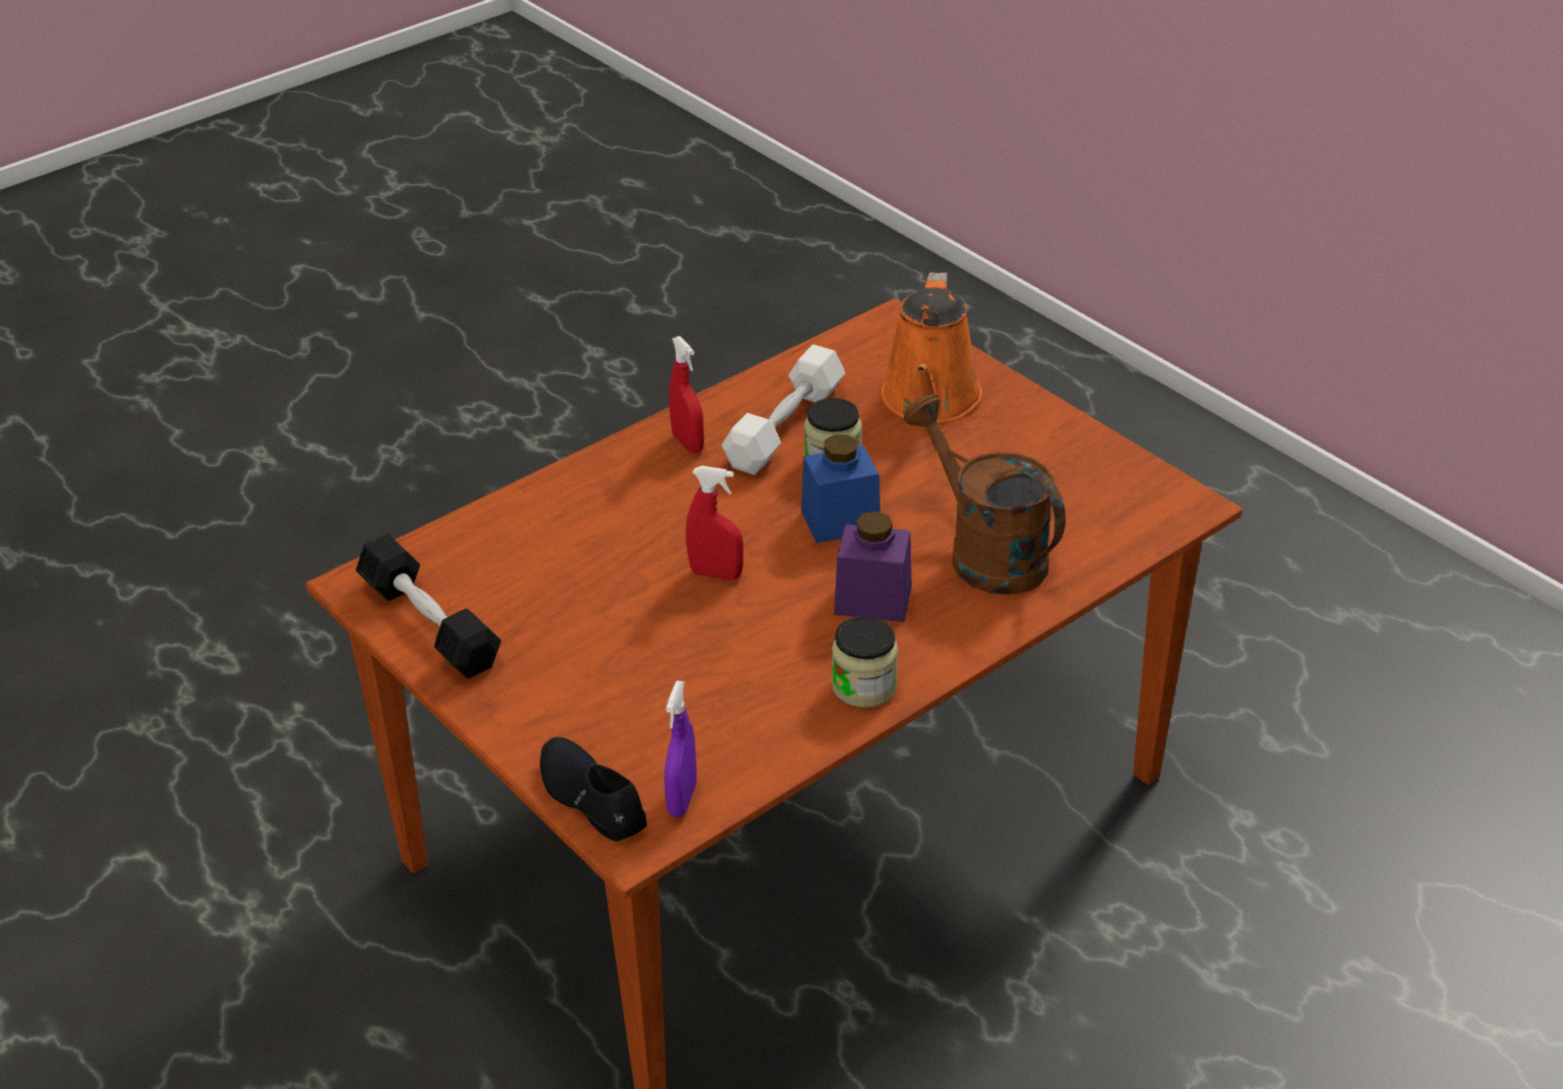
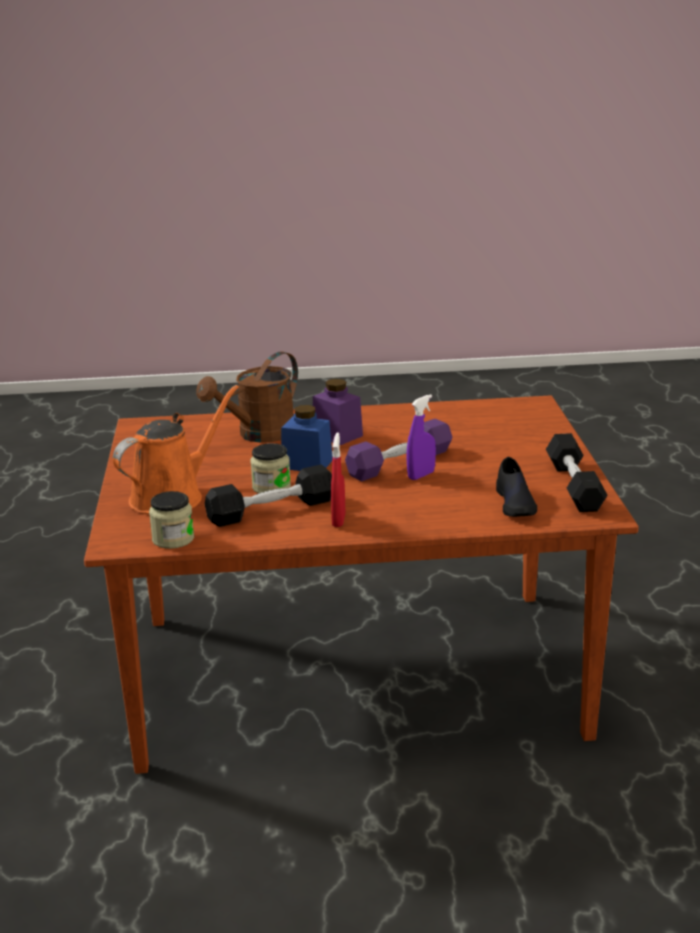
camera: 145 degrees left, 15 degrees down
(591, 798) = (542, 416): black shoe -> black shoe (515, 503)
(682, 799) = (503, 407): purple spray bottle -> purple spray bottle (421, 475)
(716, 574) = (399, 463): red spray bottle -> purple dumbbell
(785, 427) = (271, 510): white dumbbell -> black dumbbell
(864, 686) = (383, 414): jar -> jar (173, 539)
(985, 552) = (259, 435): brown watering can -> brown watering can turned 45 degrees clockwise

